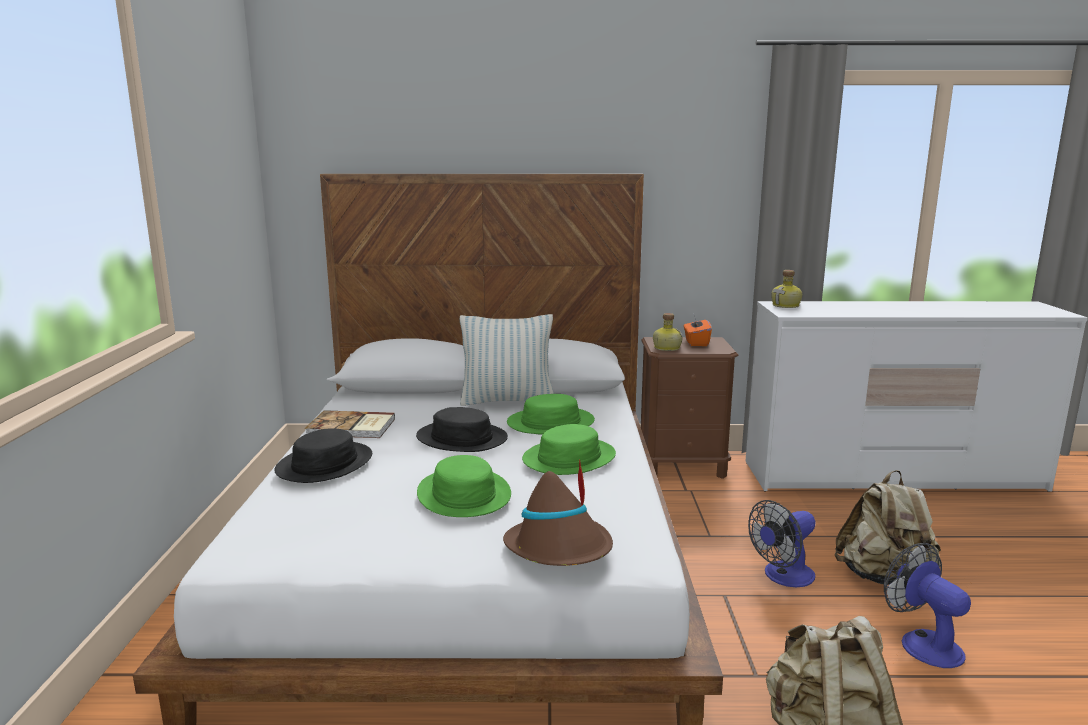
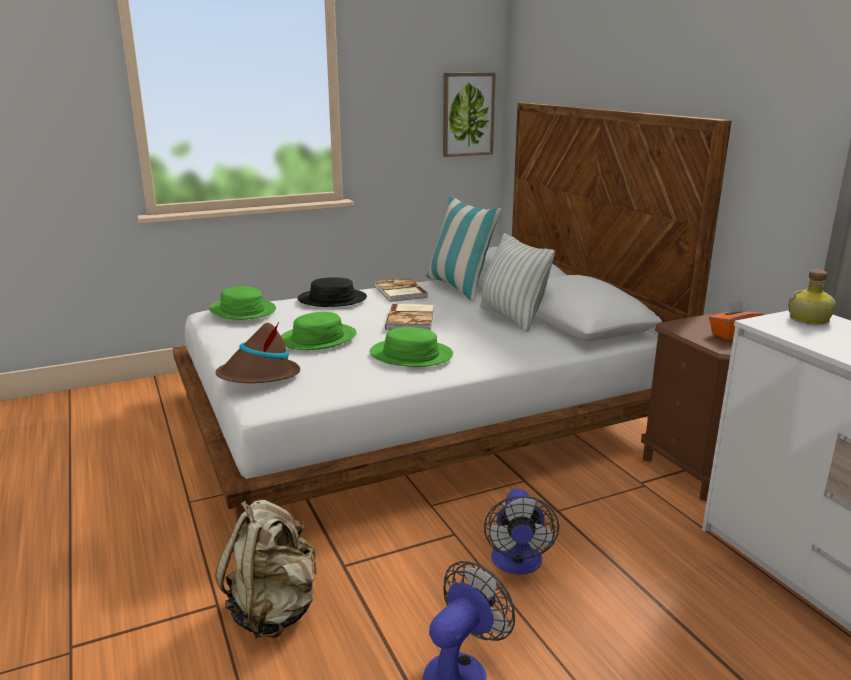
camera: 65 degrees right, 5 degrees up
(243, 193) = (467, 114): none -> picture
(380, 401) = (459, 287): none -> pillow
(462, 438) = (411, 319): black hat -> book
(551, 423) = (478, 337): green hat -> green hat (242, 310)
(666, 348) = (683, 326): bottle -> none
(783, 577) = (517, 564): fan -> fan turned 120 degrees counterclockwise
(884, 578) = (579, 637): beige backpack -> none

